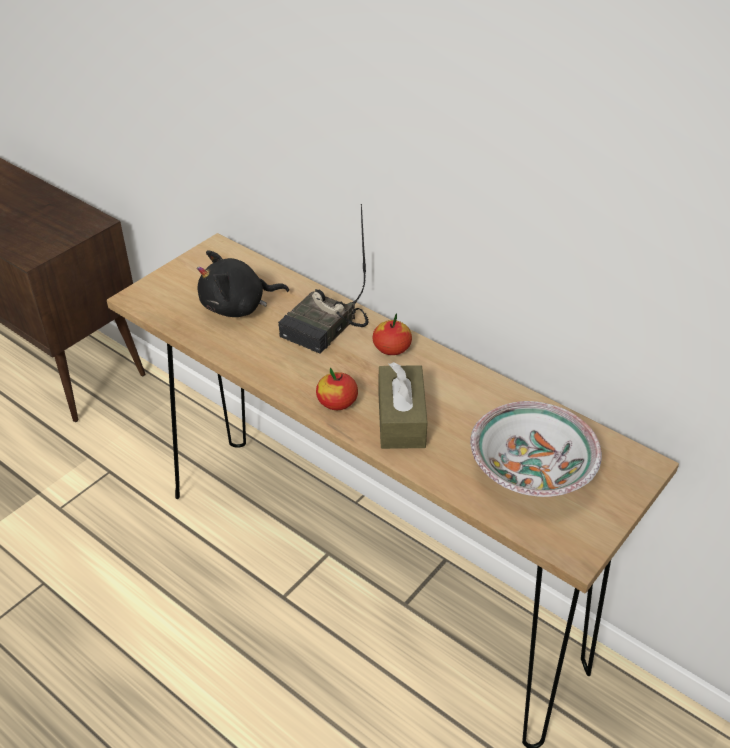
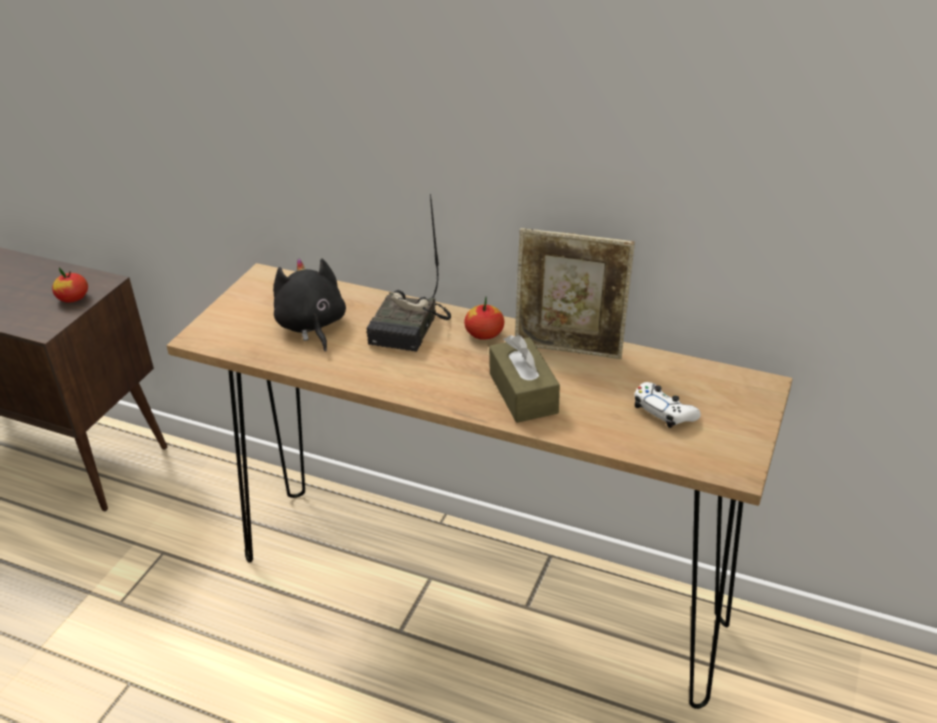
camera: 15 degrees left, 5 degrees down
(238, 307) = (311, 326): black plush toy -> black plush toy turned 105 degrees clockwise
(337, 402) = (453, 391): apple -> apple (73, 298)
(466, 381) = (569, 348): none -> picture frame
(529, 470) = (664, 411): bowl -> white game controller

